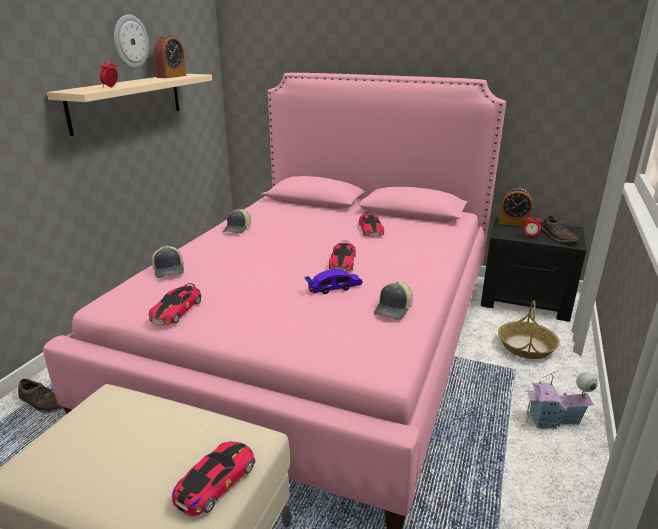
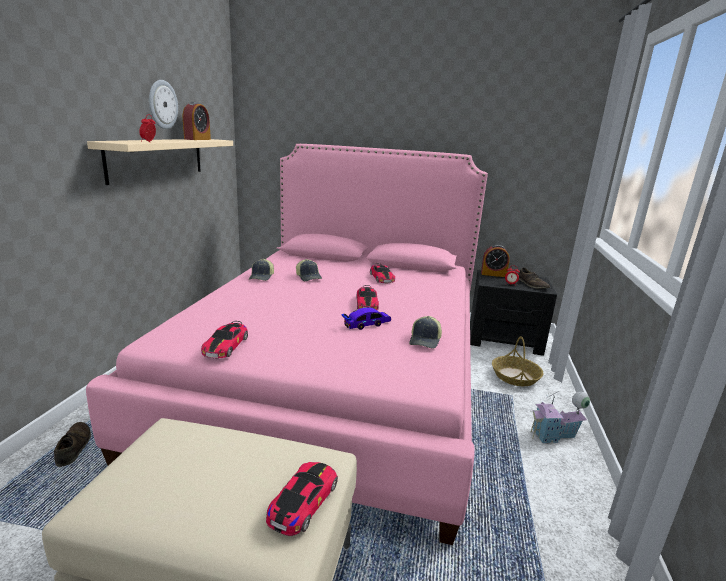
camera: 10 degrees left, 5 degrees down
(44, 402) = (73, 447): brown shoe -> brown shoe turned 120 degrees counterclockwise
(169, 270) = (208, 311): cap -> cap (309, 277)

